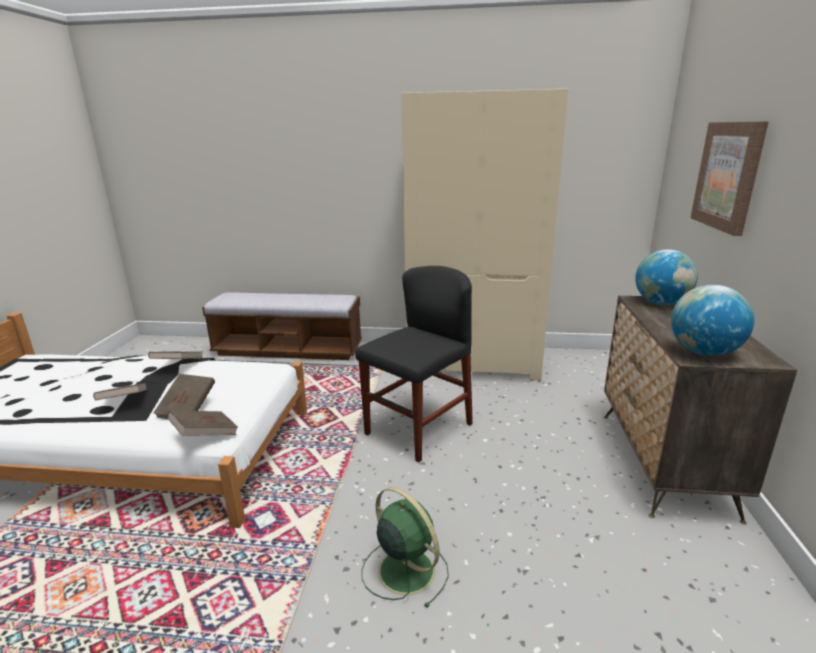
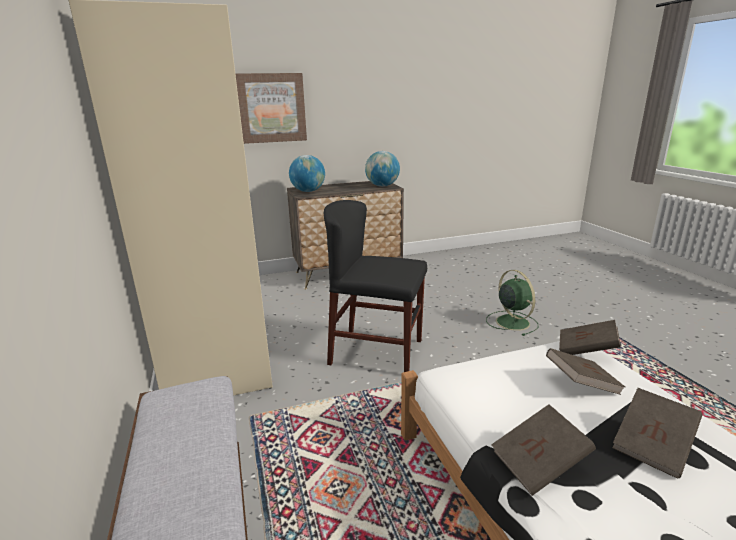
camera: 115 degrees left, 0 degrees up
(404, 569) = (511, 322): green fan -> green fan turned 135 degrees clockwise

